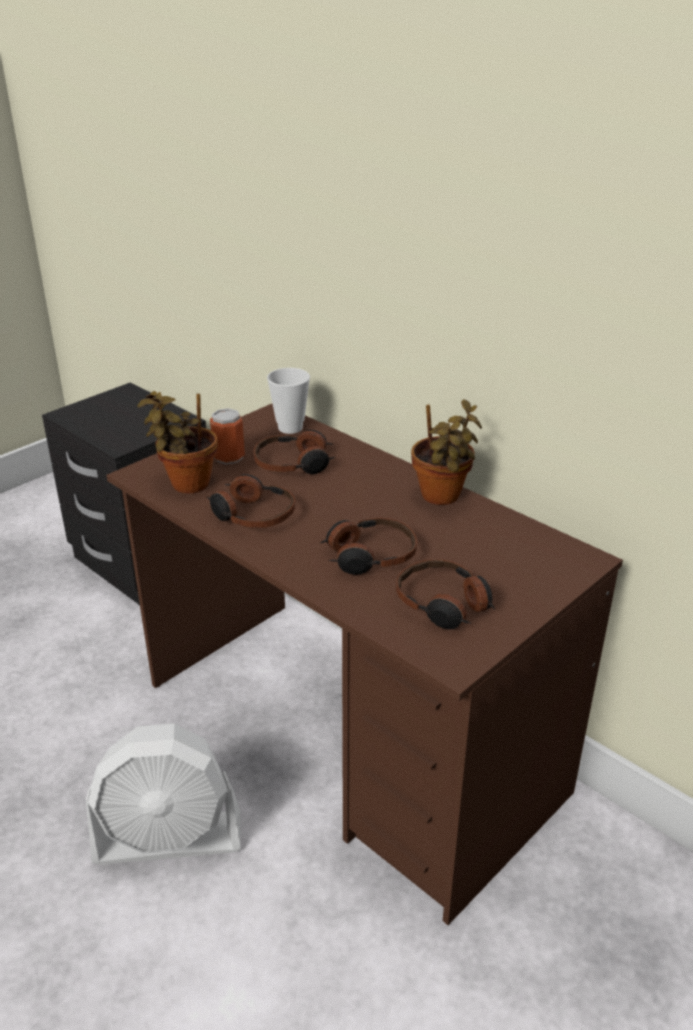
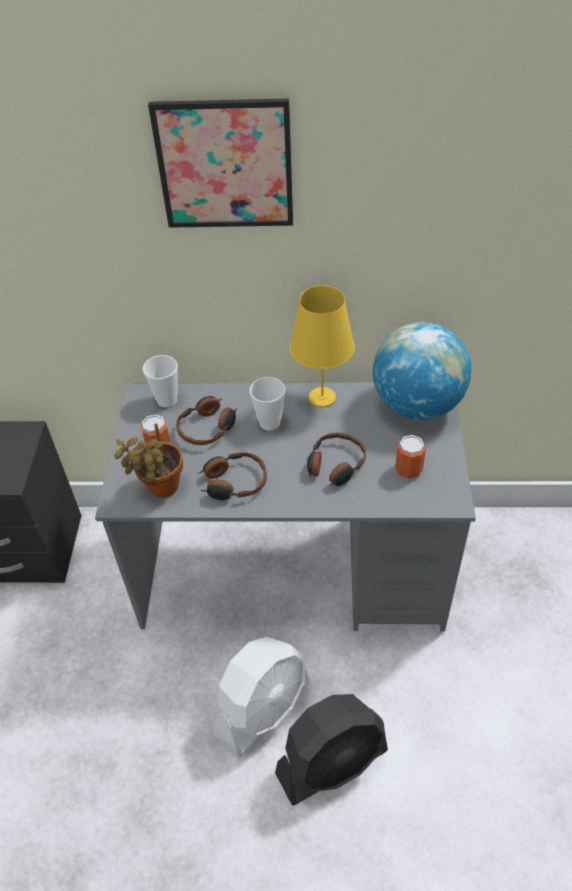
camera: 40 degrees left, 15 degrees up
(167, 949) = (332, 762): none -> black fan
(349, 738) = (293, 571): brown desk -> grey desk
(357, 489) = (269, 423): none -> cup
(400, 130) = (225, 165): none -> picture
(442, 497) = (322, 397): potted plant -> yellow table lamp
(444, 604) = (408, 470): headphones -> can
(542, 556) = (417, 405): none -> globe

